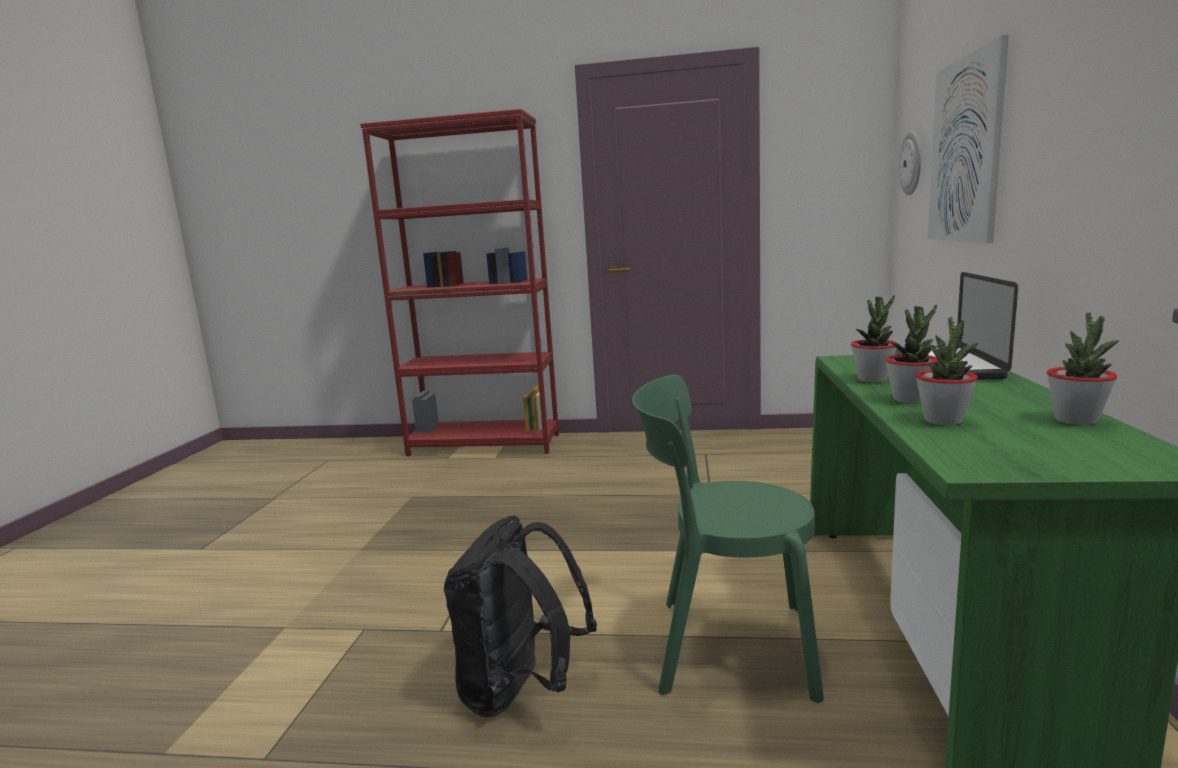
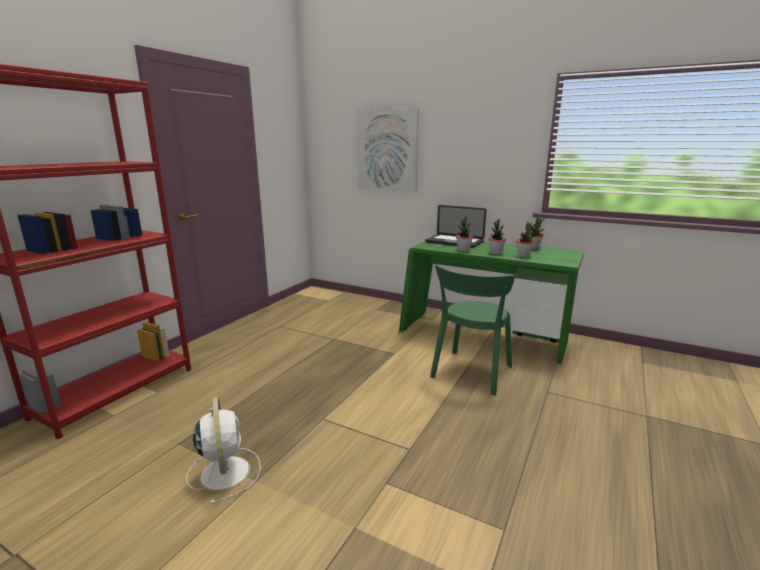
camera: 70 degrees left, 5 degrees up
(372, 530) = (224, 471): none -> white fan
(521, 690) = (478, 429): black backpack -> none
(912, 163) = (330, 150): wall clock -> none

